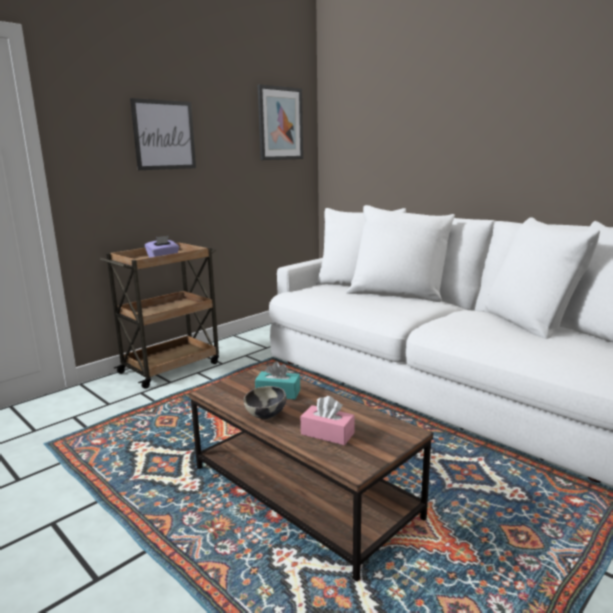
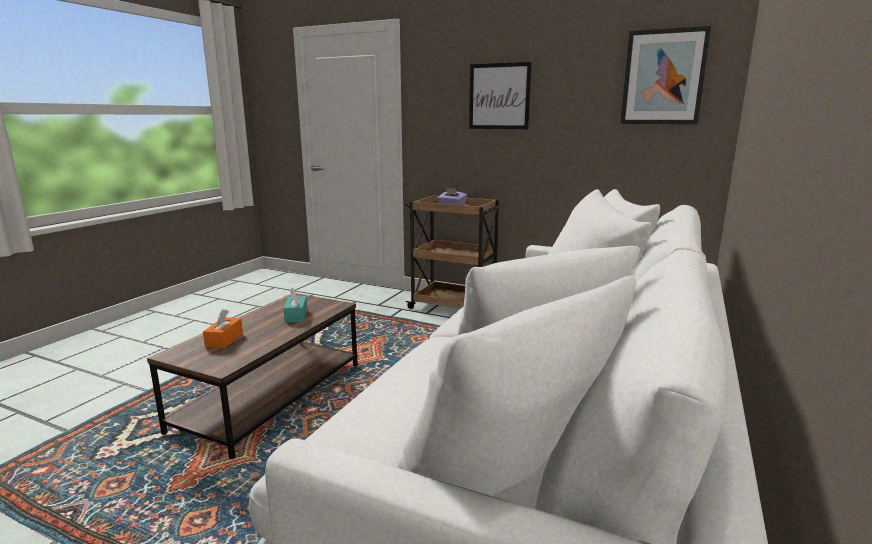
camera: 70 degrees right, 0 degrees up
(266, 416) = (255, 318): bowl -> none
(327, 433) = (224, 340): pink tissue box -> orange tissue box

